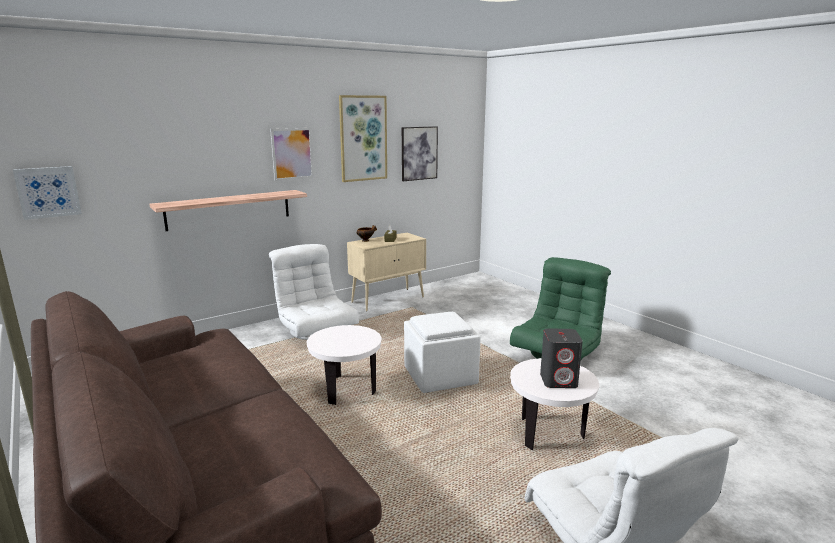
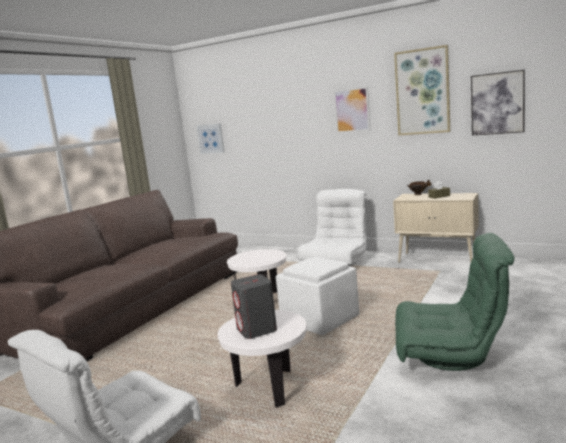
camera: 65 degrees right, 5 degrees down
(229, 209) = (303, 155): shelf -> none

